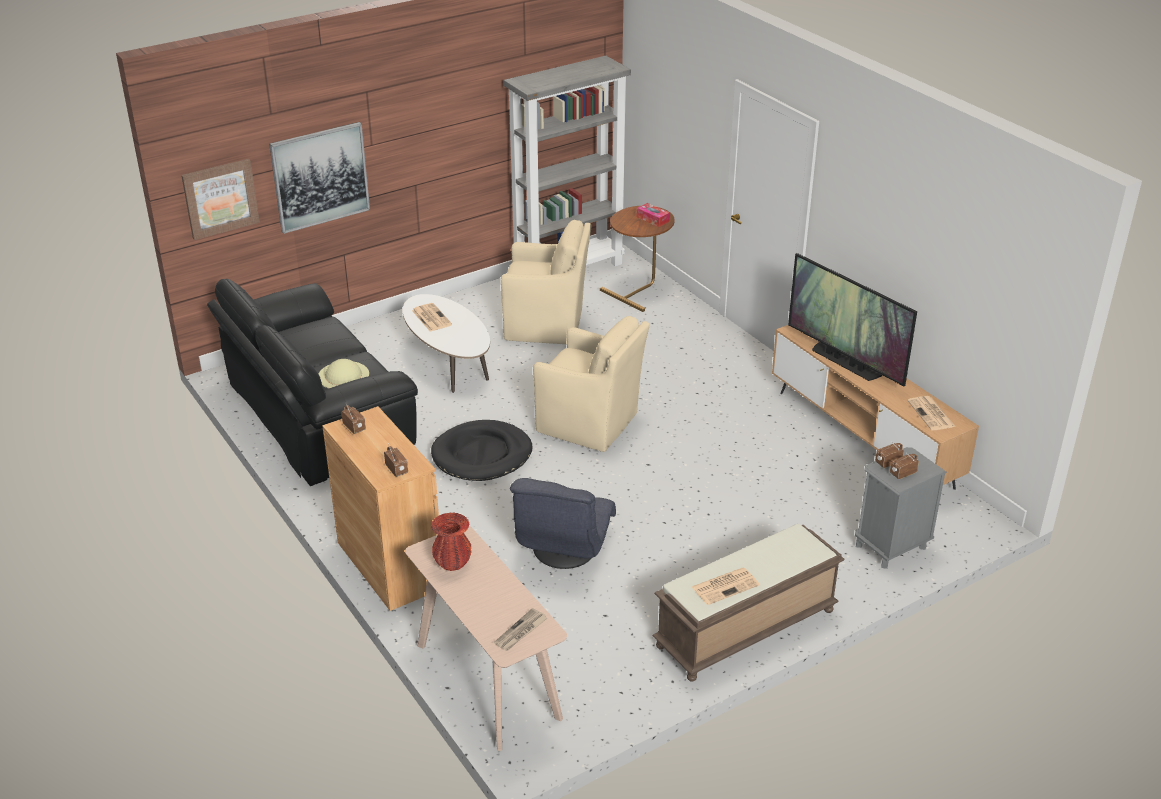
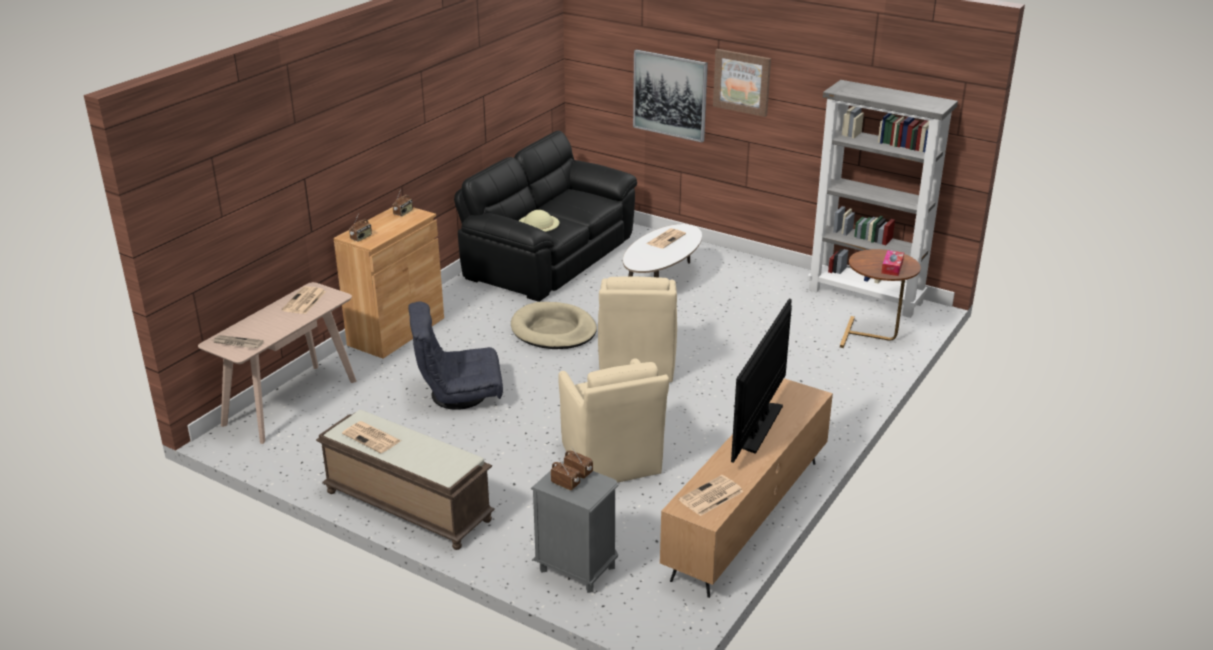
camera: 65 degrees right, 5 degrees down
(220, 198) = (596, 76): picture -> picture (742, 82)
(452, 563) = (304, 301): red vase -> newspaper
(482, 455) = (553, 330): black dog bed -> beige dog bed
(547, 325) = (764, 309): beige armchair -> beige armchair (611, 461)

